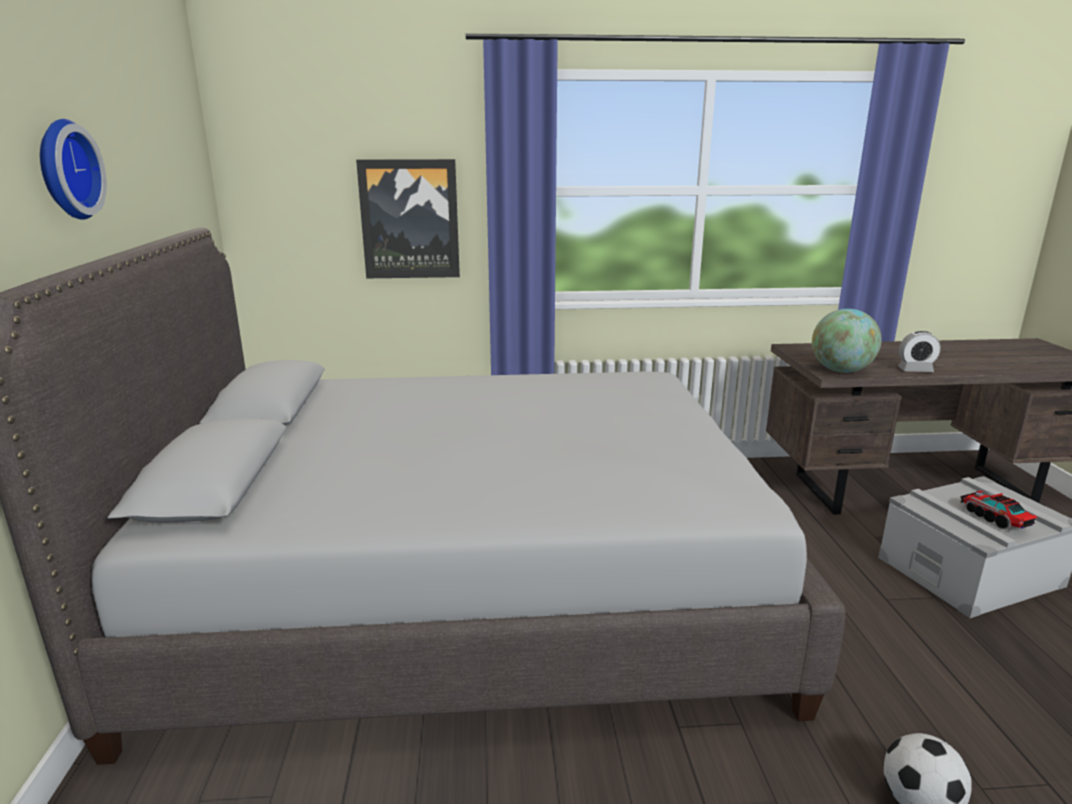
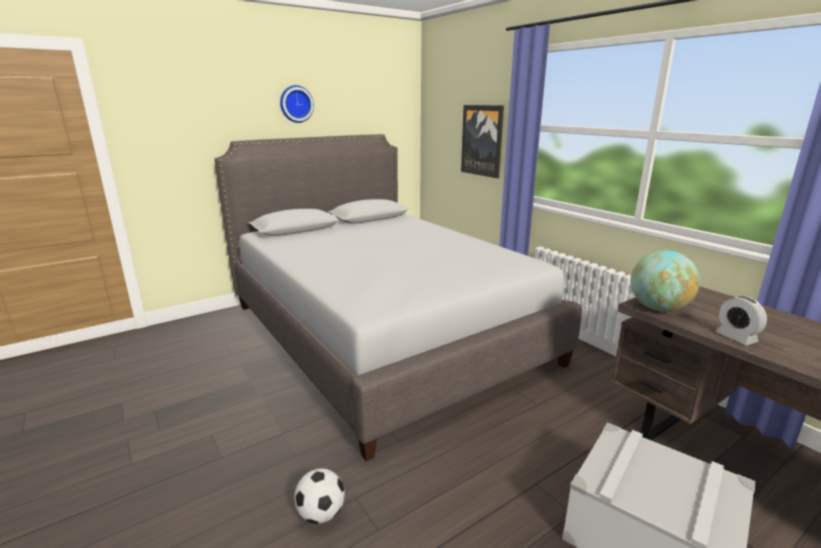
camera: 60 degrees right, 0 degrees up
(994, 518) = (651, 488): toy truck -> none

